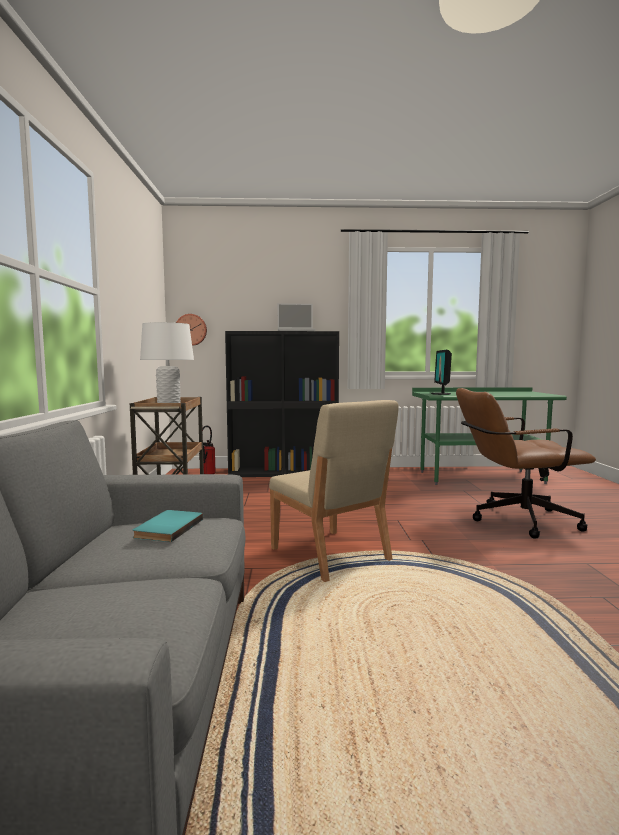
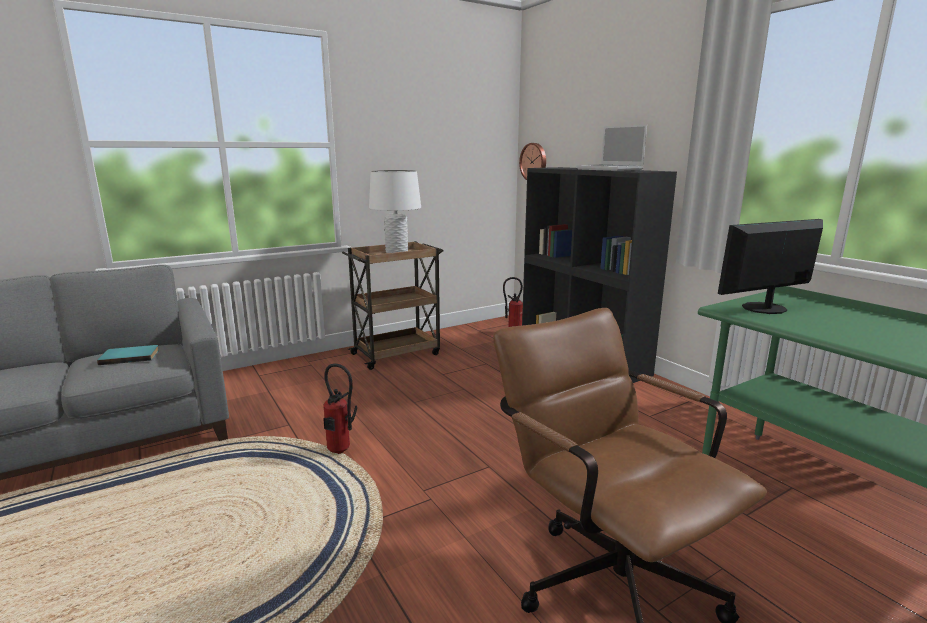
camera: 60 degrees right, 10 degrees up
(330, 555) = (341, 452): beige chair -> fire extinguisher

